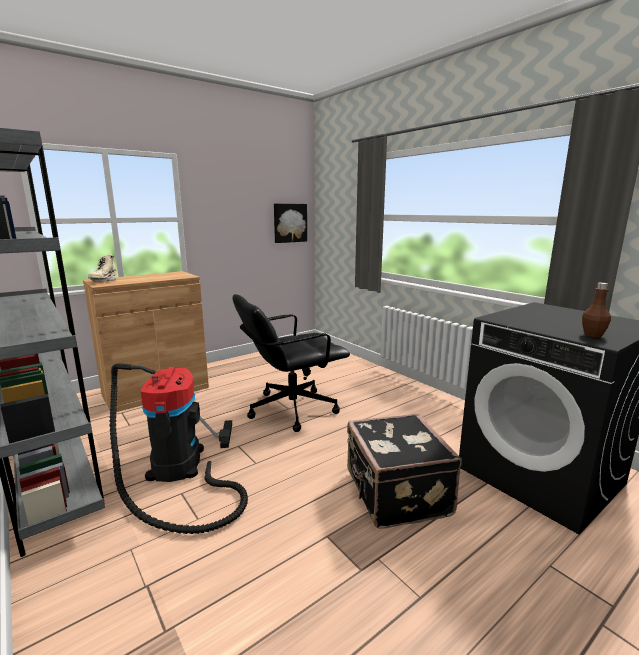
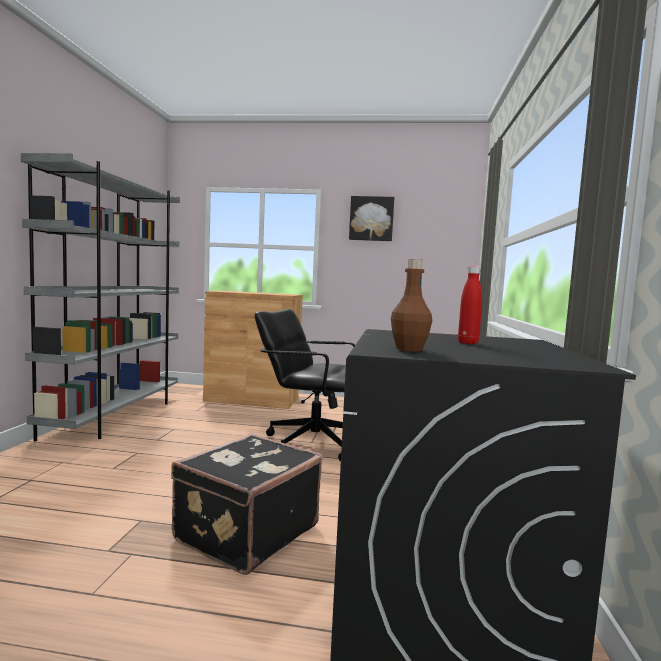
camera: 45 degrees right, 10 degrees down
(104, 281) = (226, 291): beige boot -> none
(177, 468) = (164, 440): vacuum cleaner -> none
(289, 223) = (442, 259): picture -> picture (371, 219)
(557, 318) = (468, 343): none -> red bottle

